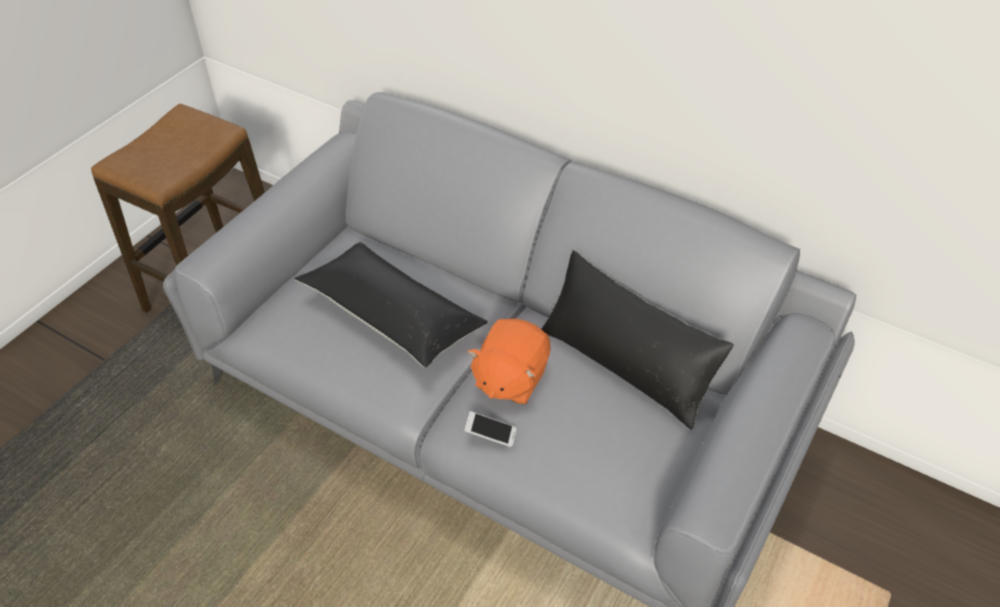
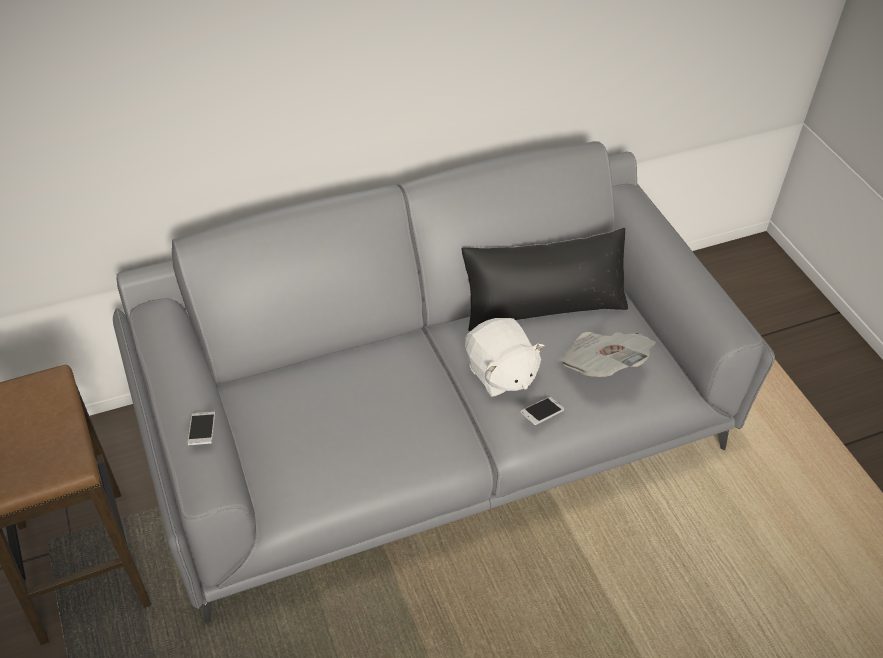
camera: 55 degrees left, 0 degrees up
(251, 229) = (202, 433): none -> phone
(392, 315) = (366, 408): black pillow -> none
(510, 378) = (500, 374): orange plush toy -> white plush toy
(590, 446) = (601, 367): none -> newspaper

